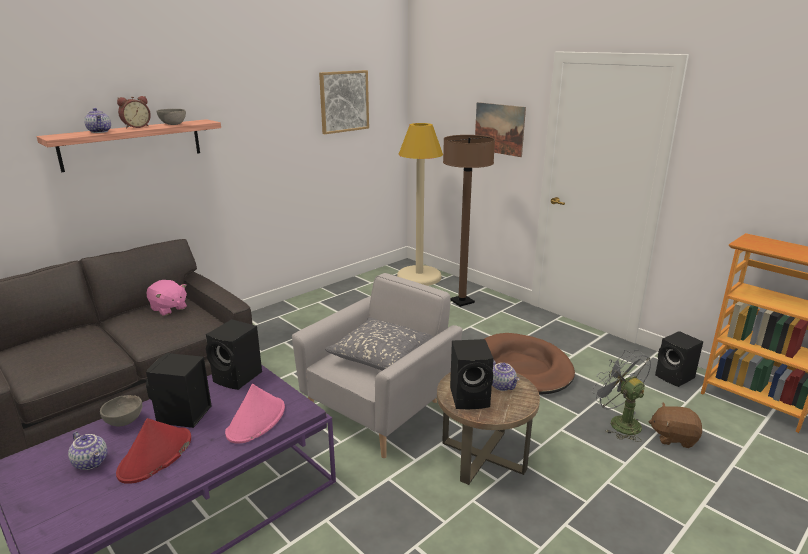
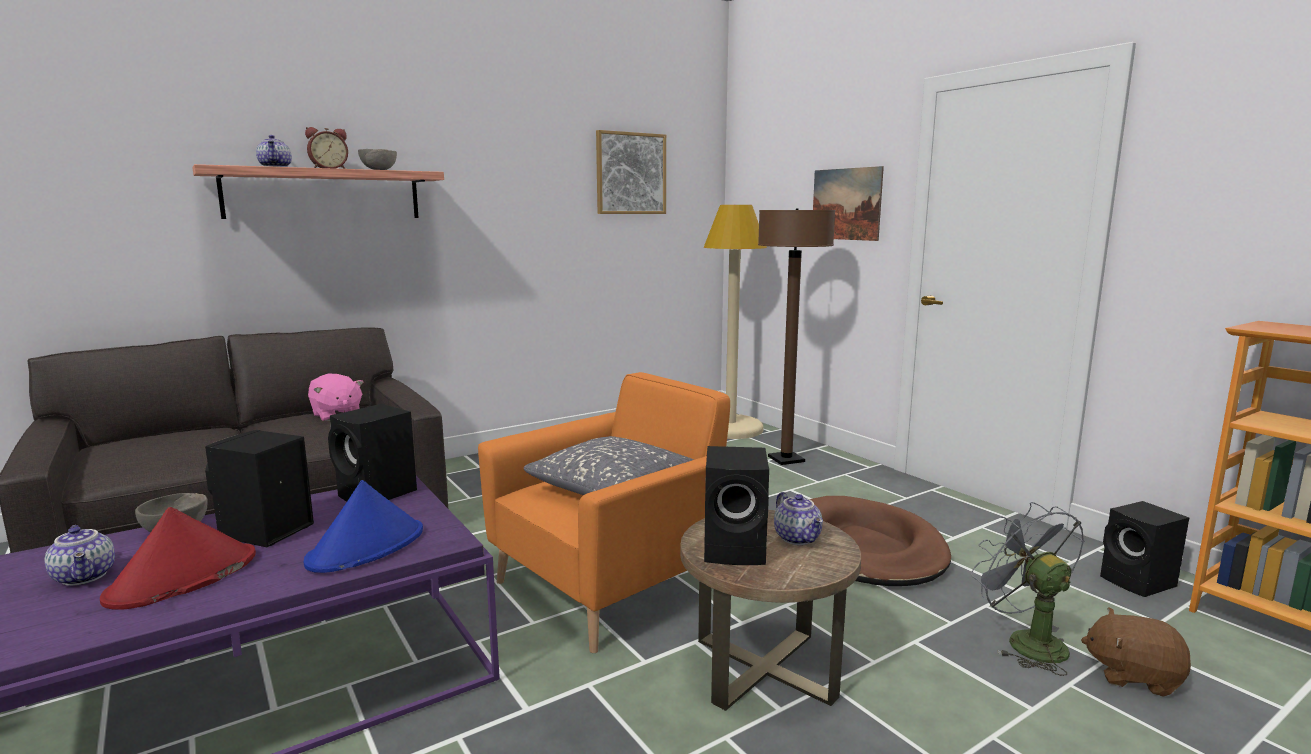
camera: 10 degrees right, 10 degrees down
(256, 420) = (367, 547): pink hat -> blue hat
(380, 408) = (614, 583): grey armchair -> orange armchair

